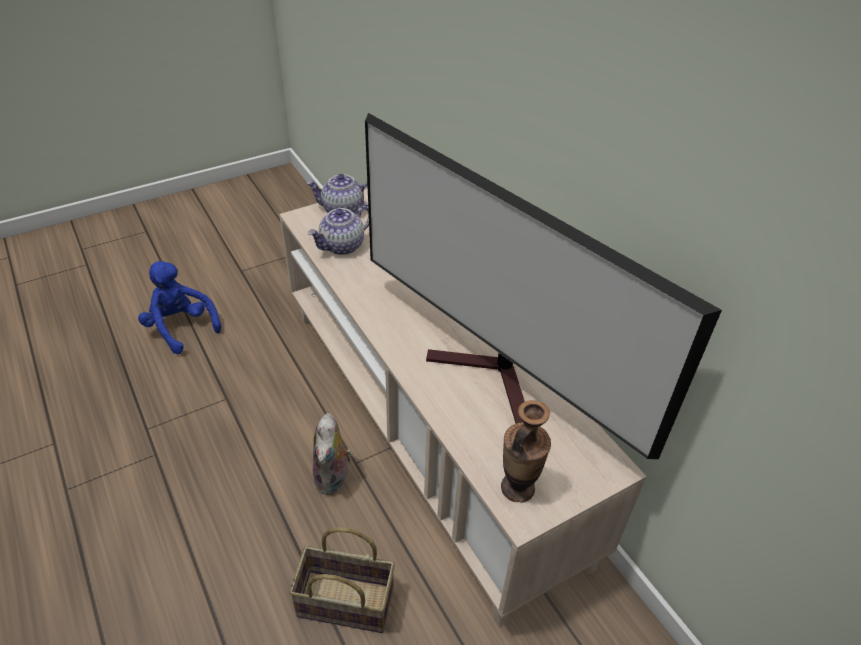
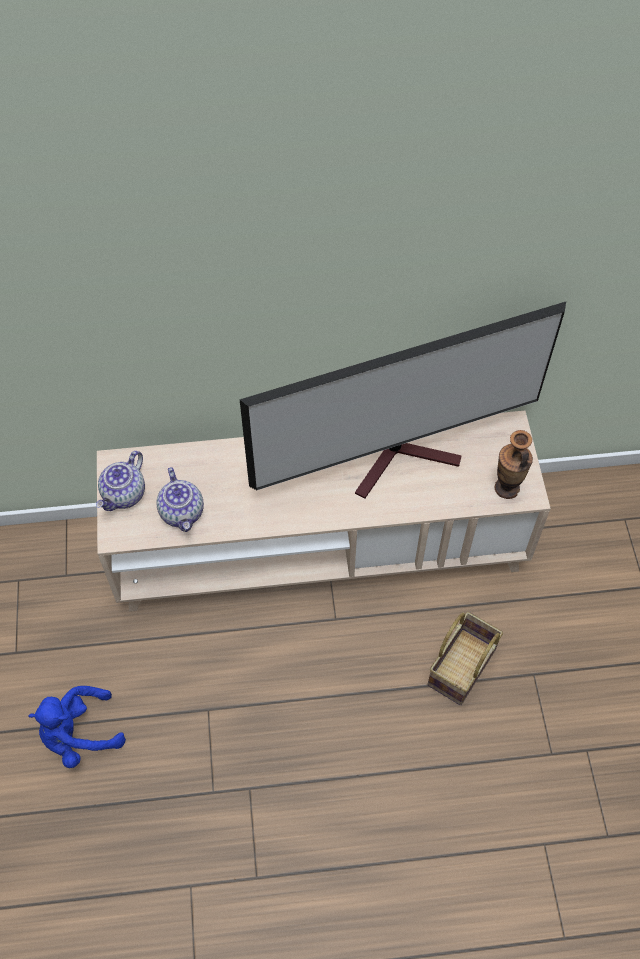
camera: 65 degrees left, 15 degrees up
(334, 478) = (344, 641): plush toy -> none

